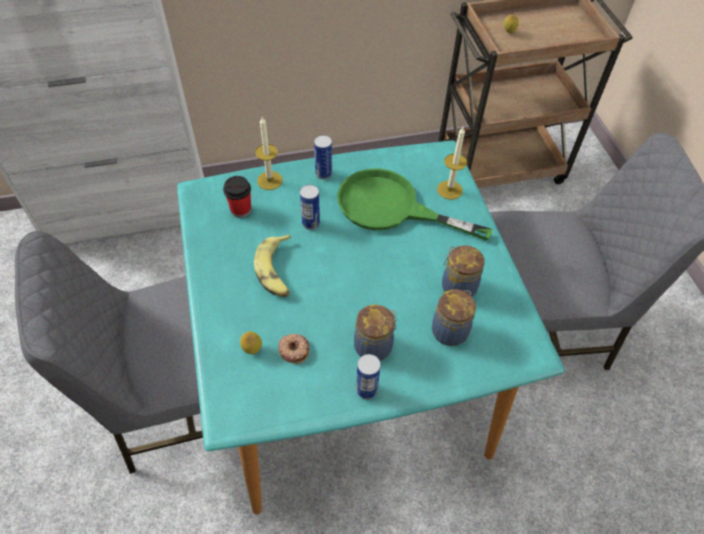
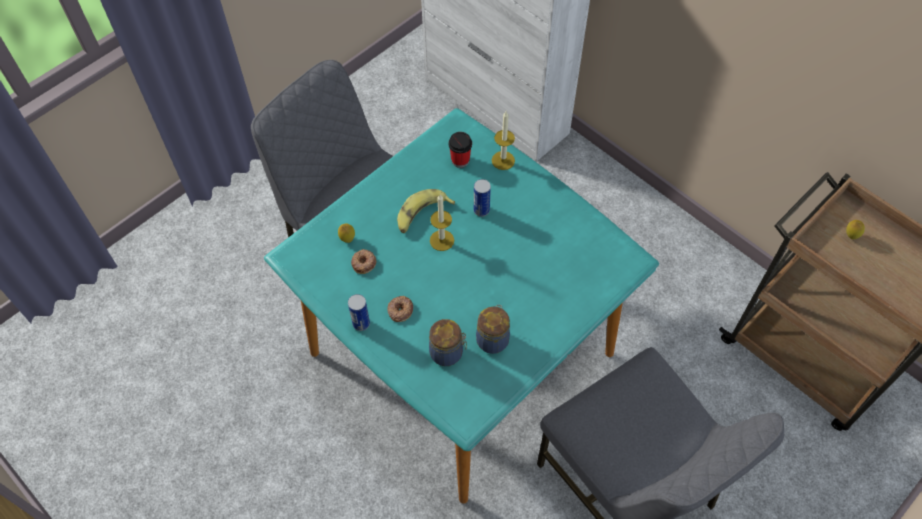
camera: 60 degrees right, 5 degrees up
(323, 174) = (538, 190): can -> none
(374, 346) = (400, 310): jar -> donut
(391, 208) = (539, 255): green frying pan -> none
(449, 190) = (593, 286): candle -> candle (442, 240)

